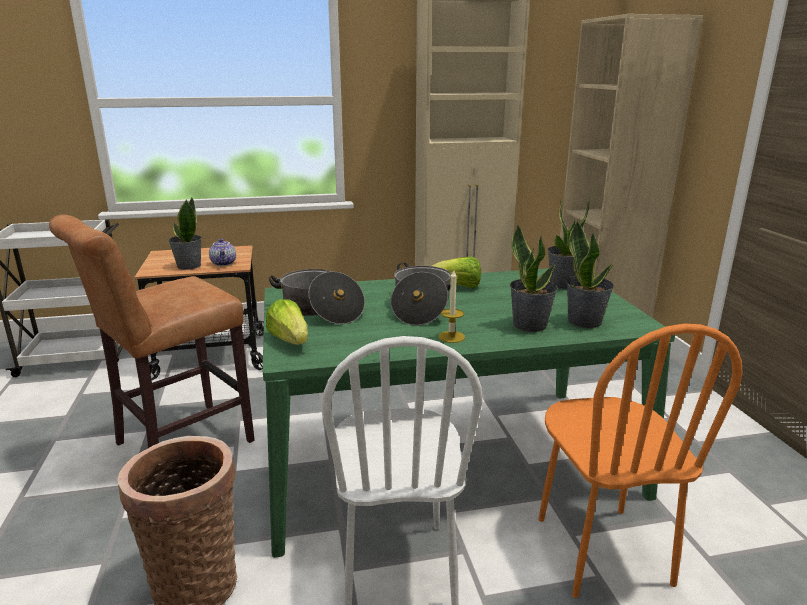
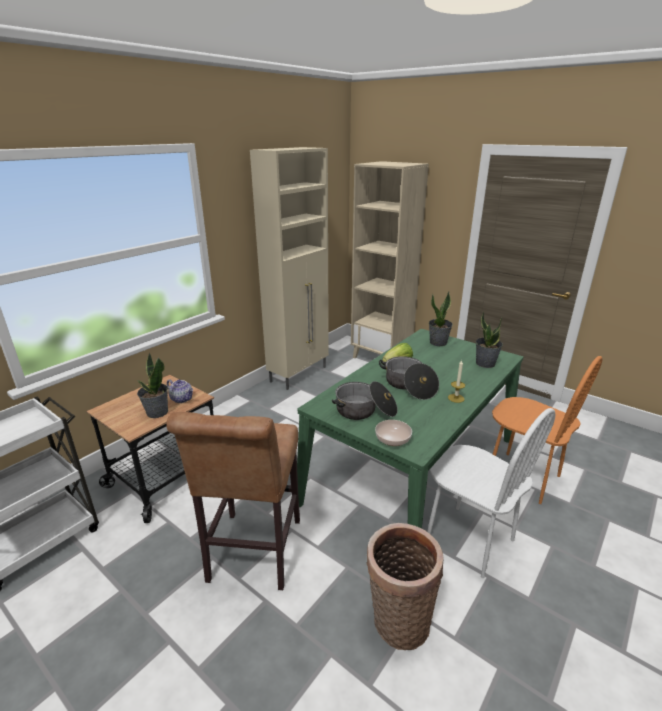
camera: 40 degrees left, 5 degrees up
(290, 340) = (392, 439): lettuce -> bowl
(530, 325) = (470, 375): potted plant -> none

